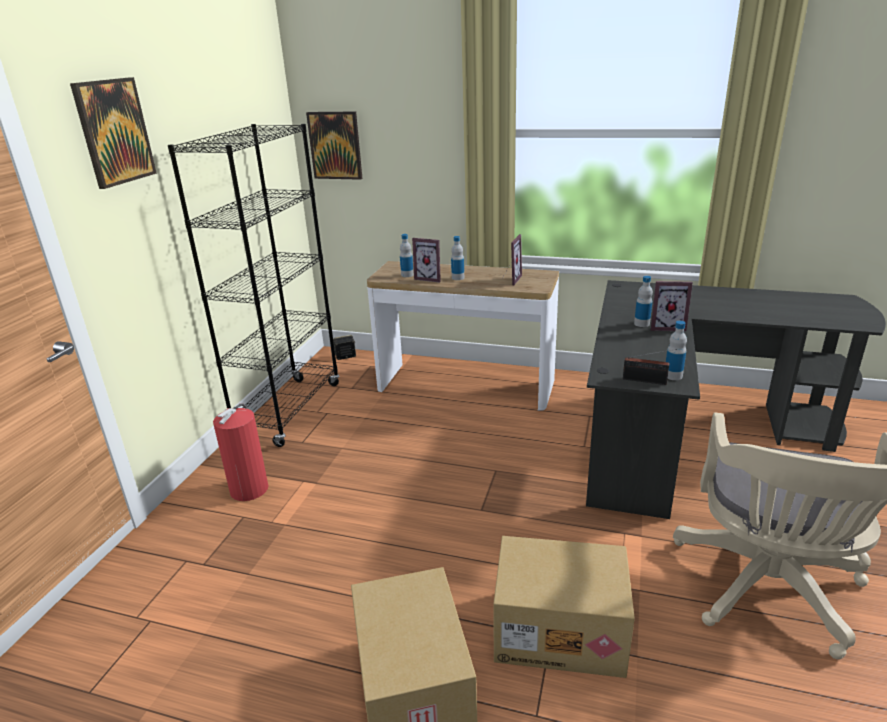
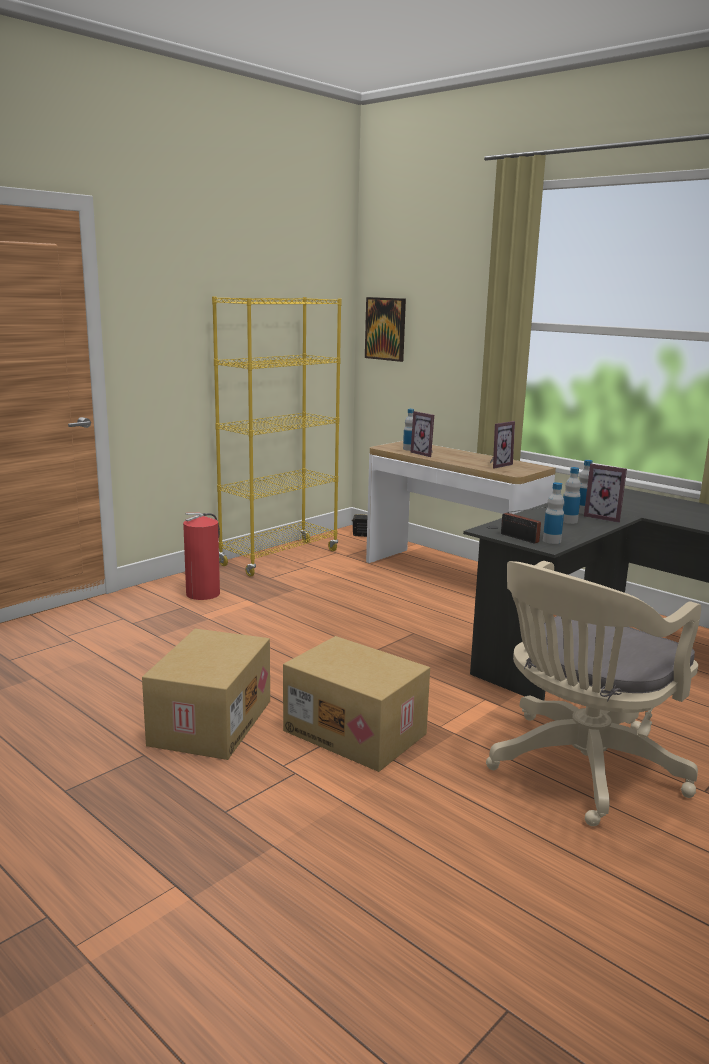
camera: 25 degrees right, 10 degrees down
(114, 132) = (169, 278): picture -> none
(290, 411) = (279, 558): black bookcase -> yellow bookcase
(458, 278) = (450, 457): bottle -> bottle (569, 521)

